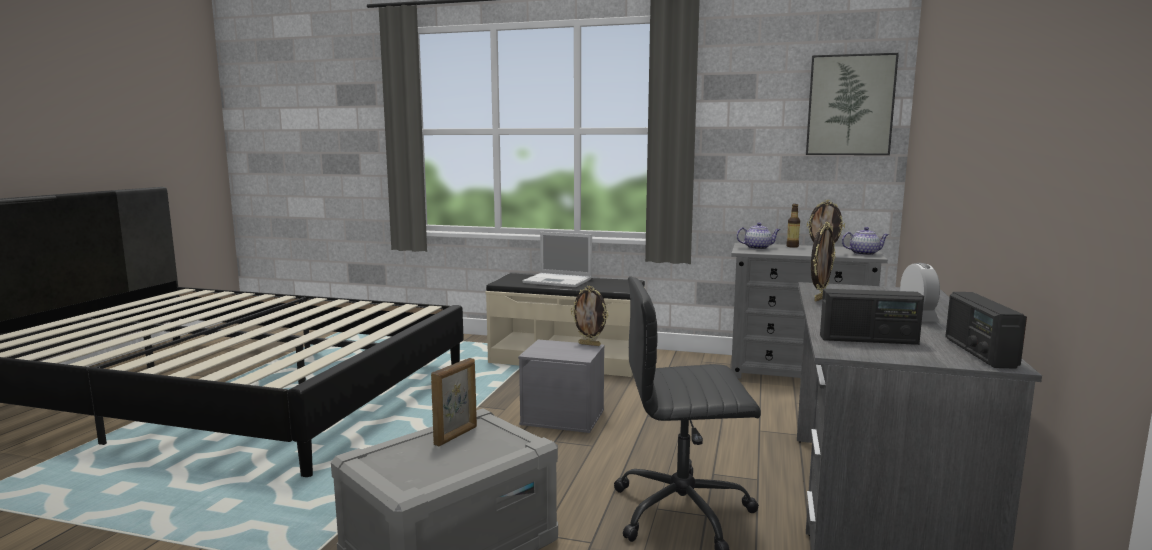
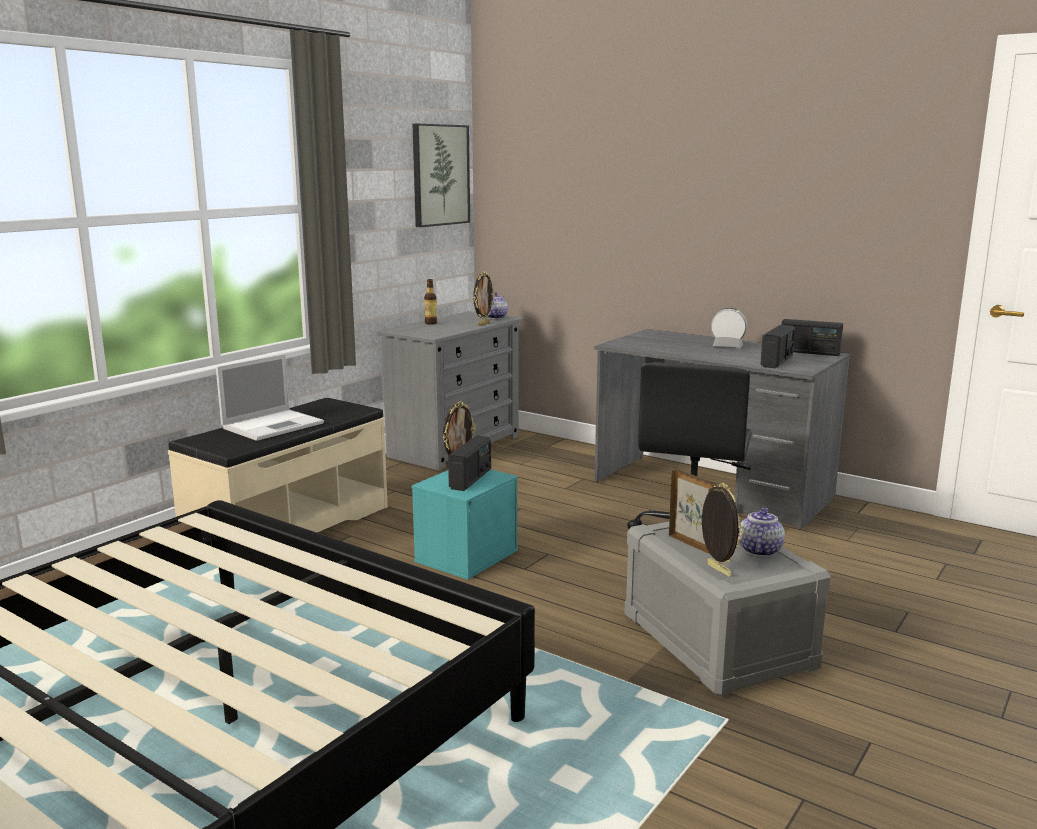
camera: 70 degrees left, 5 degrees up
(564, 416) = (466, 555): grey storage box -> turquoise storage box
(566, 351) = (471, 479): none -> radio
(758, 248) = (424, 331): teapot -> teapot (759, 550)
(819, 298) = (659, 351): picture frame -> picture frame (717, 570)

